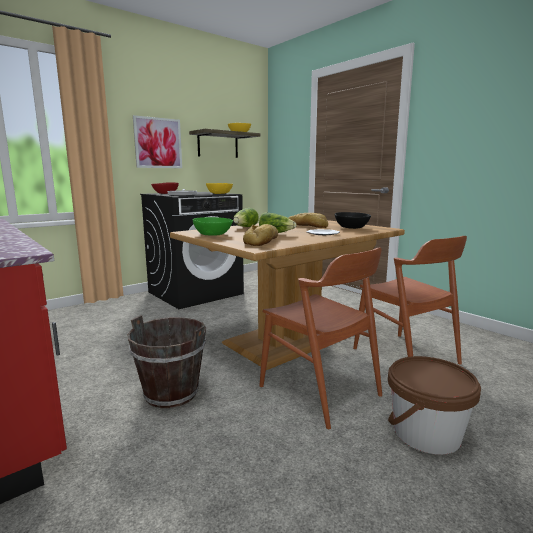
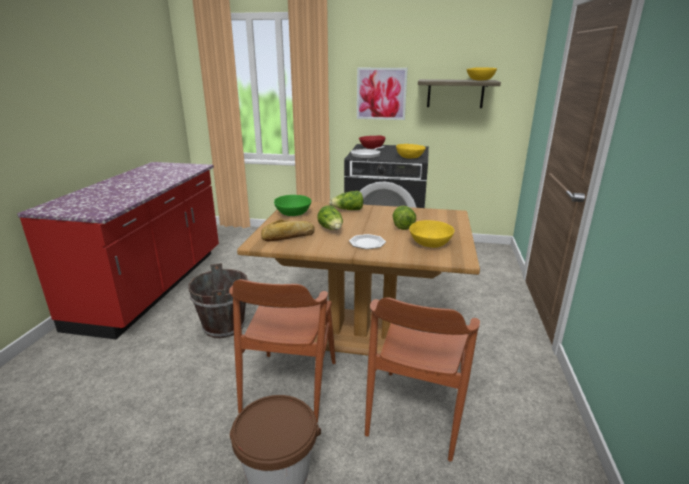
camera: 50 degrees right, 10 degrees up
(307, 226) = (402, 225): bread -> lettuce
(352, 228) = (430, 244): black bowl -> yellow bowl

